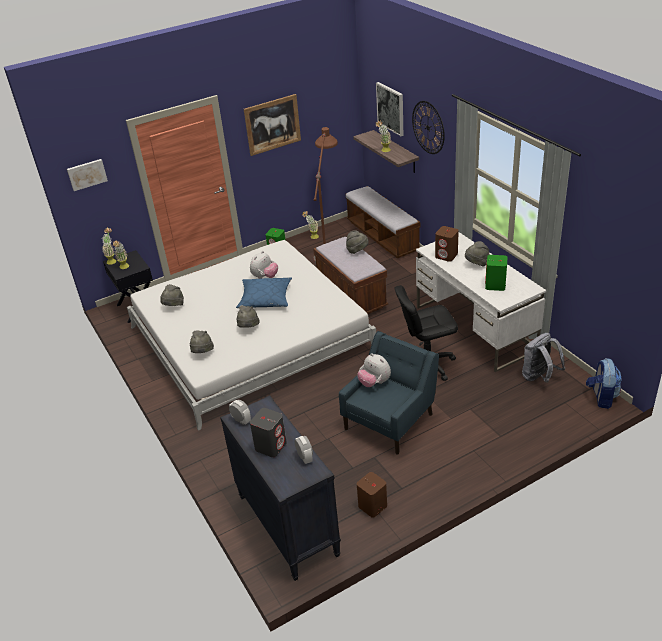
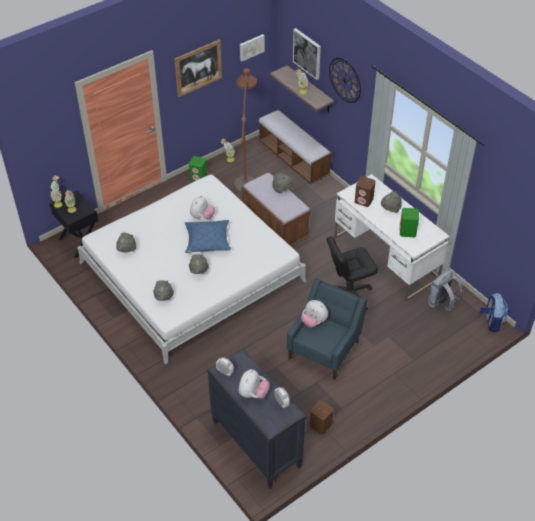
camera: 10 degrees left, 10 degrees up
(87, 174) = (39, 132): picture -> picture (251, 47)
(271, 446) = (253, 393): grey speaker -> plush toy

